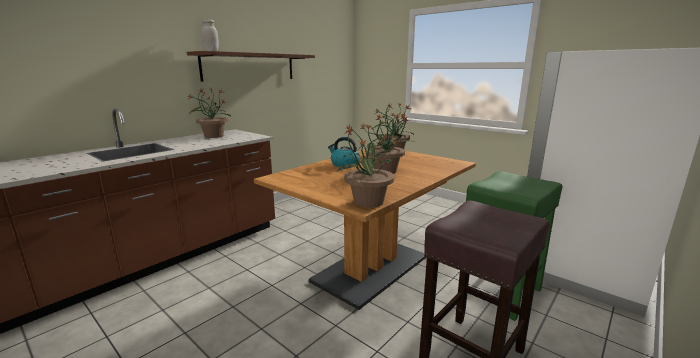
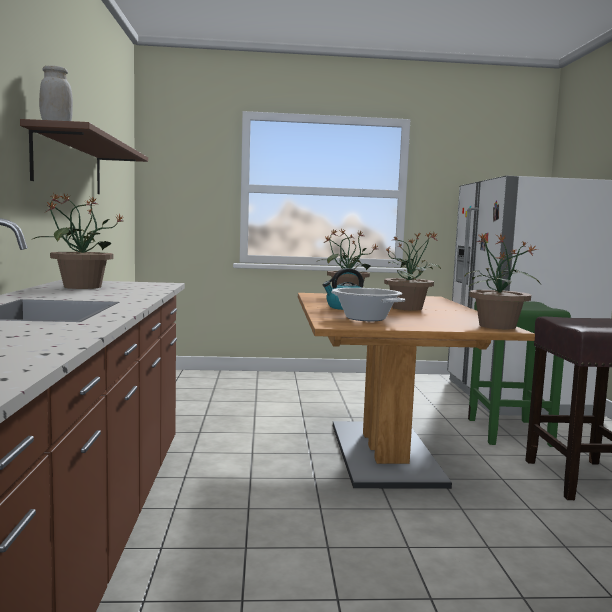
camera: 45 degrees left, 10 degrees down
(314, 176) = (365, 318): none -> cooking pot

